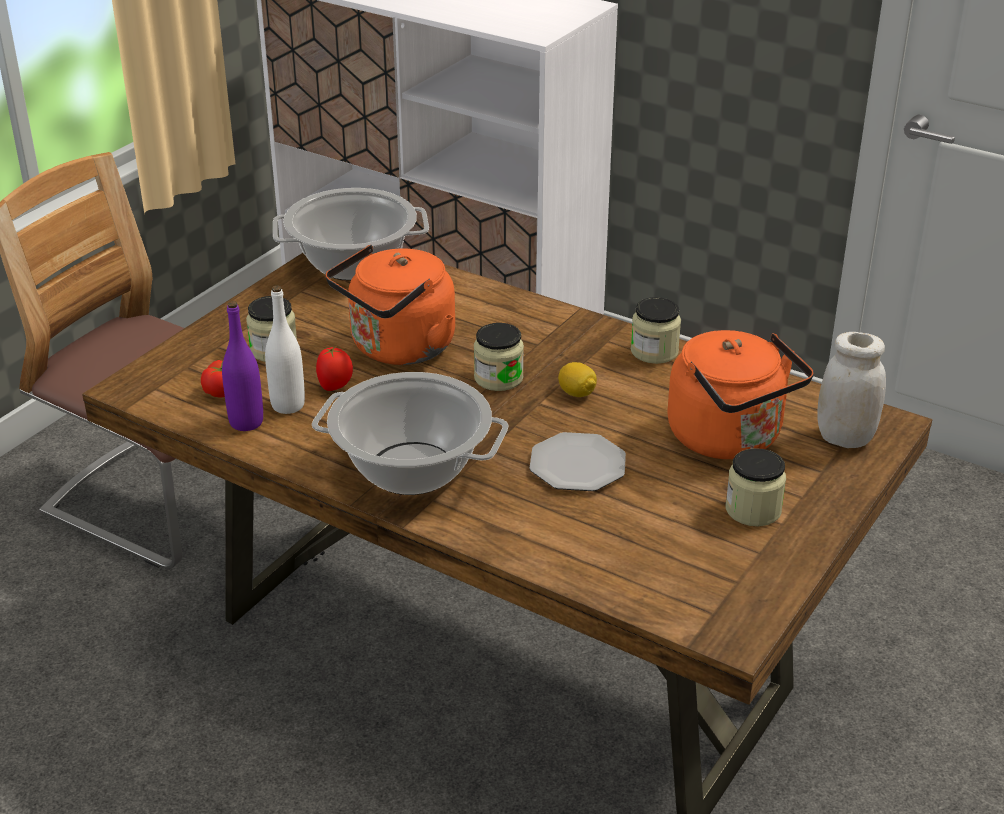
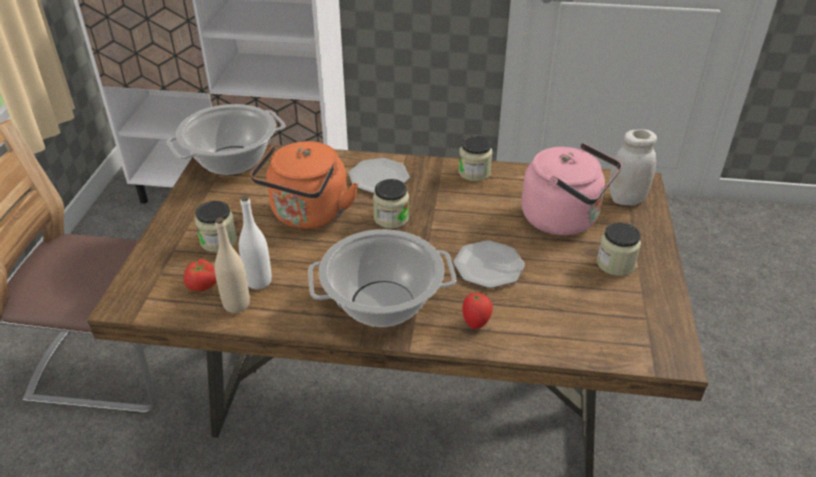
camera: 25 degrees left, 5 degrees up
(246, 422) = (236, 304): purple bottle -> beige bottle
(335, 387) = (284, 257): tomato -> tomato (476, 323)
(521, 327) = (379, 177): none -> plate
(577, 393) = (449, 214): lemon -> none
(730, 439) = (564, 219): orange kettle -> pink kettle

